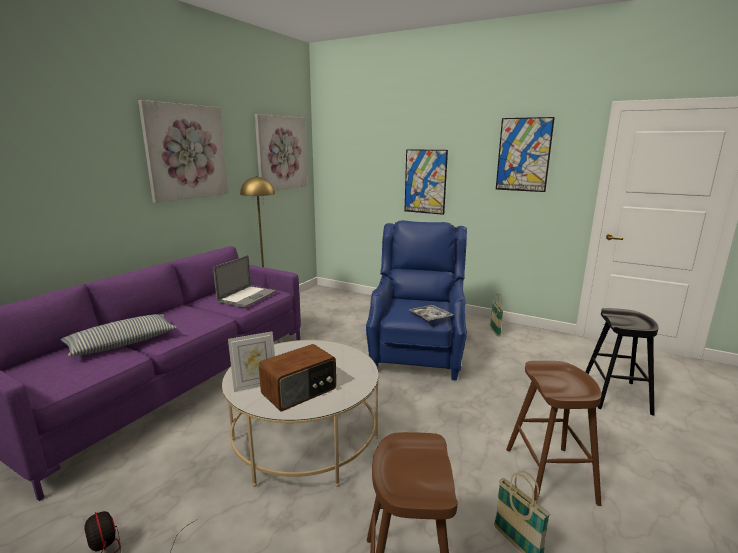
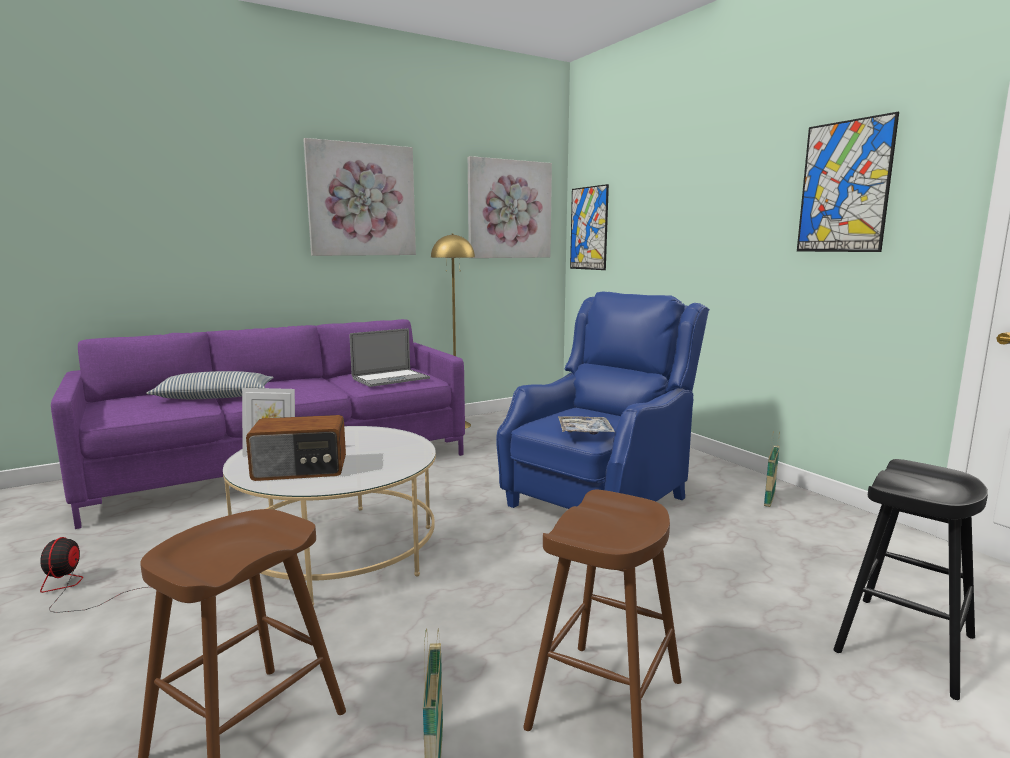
camera: 30 degrees right, 5 degrees down
(425, 181) = (696, 244): picture -> picture (589, 228)

